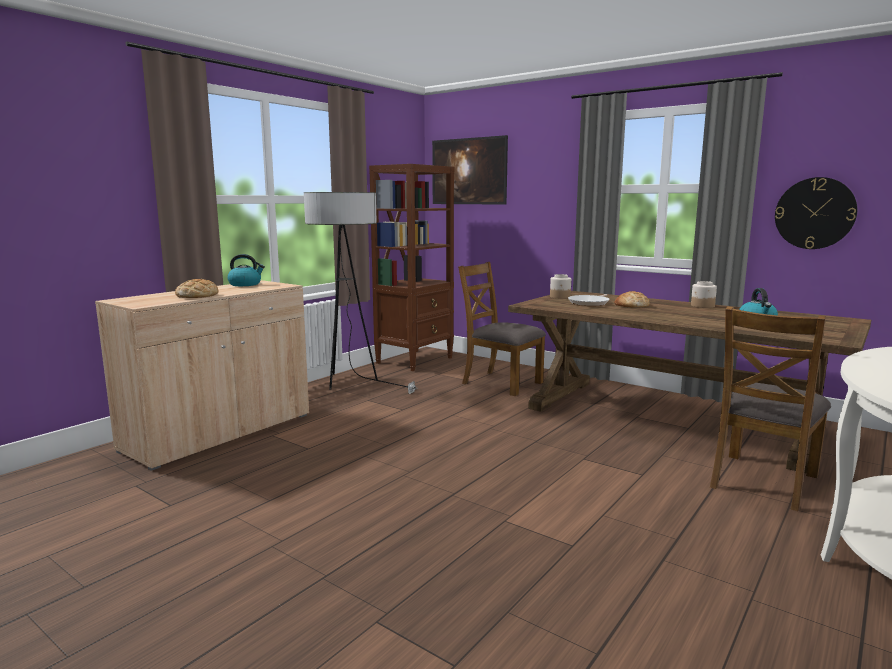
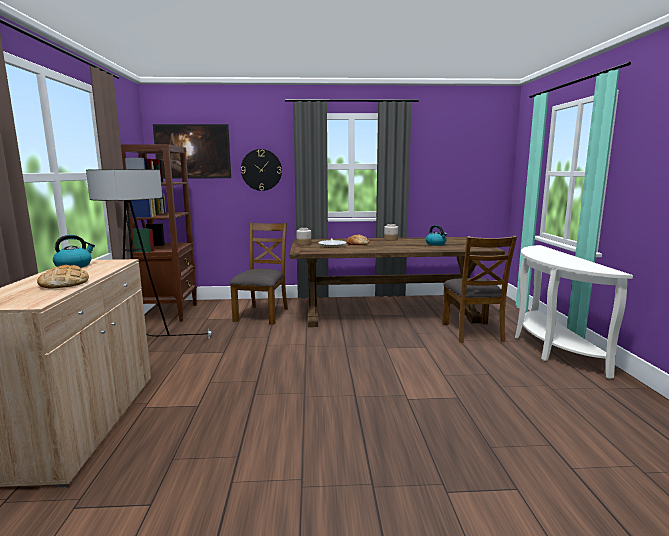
camera: 40 degrees left, 0 degrees up
(501, 383) = (262, 314): brown chair -> brown chair turned 105 degrees clockwise
(814, 213) = (436, 181): wall clock -> wall clock (261, 170)

